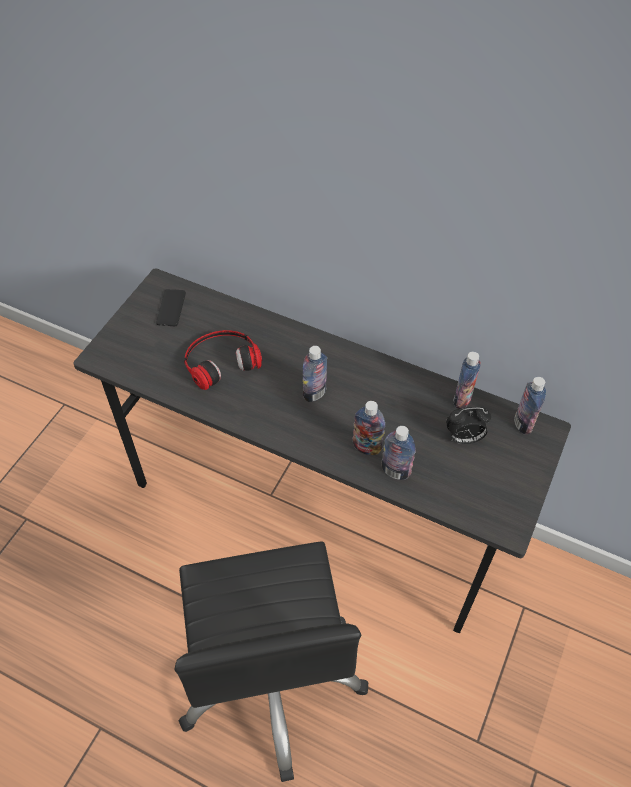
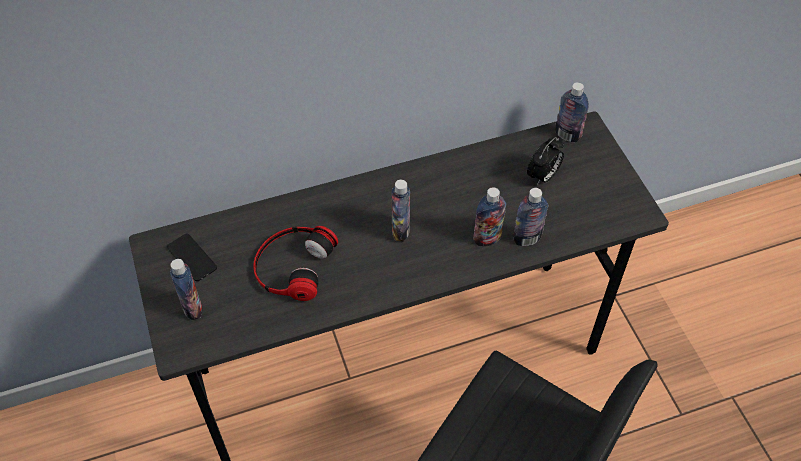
camera: 45 degrees left, 0 degrees up
(462, 399) = (509, 149): bottle -> bottle (192, 308)

